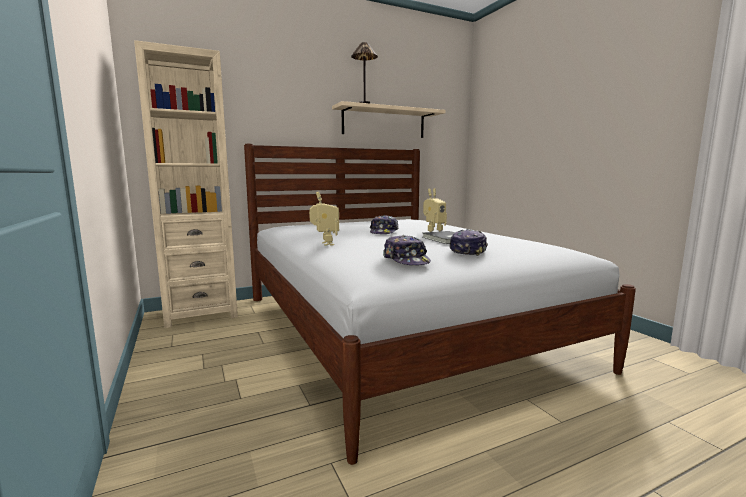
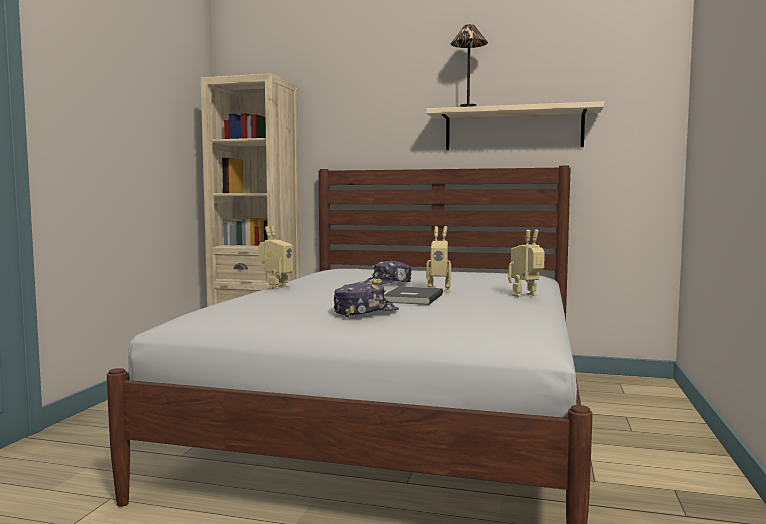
camera: 40 degrees right, 5 degrees down
(406, 260) = (261, 310): cap -> none
(481, 231) = (526, 296): none -> toy robot

